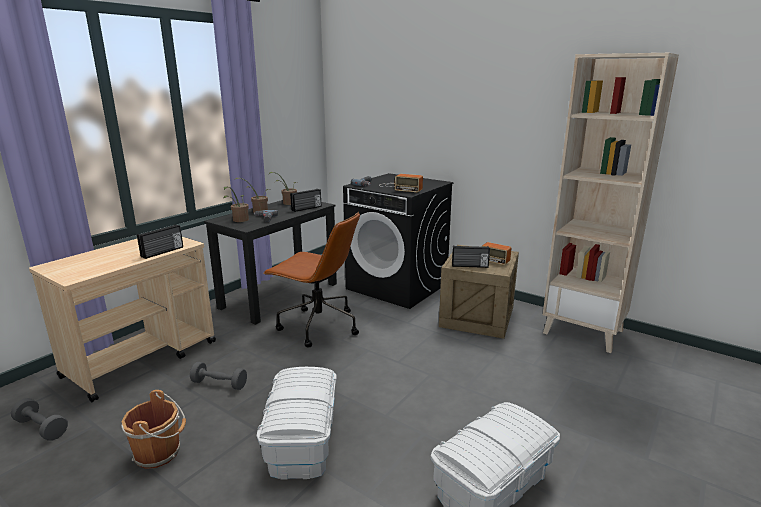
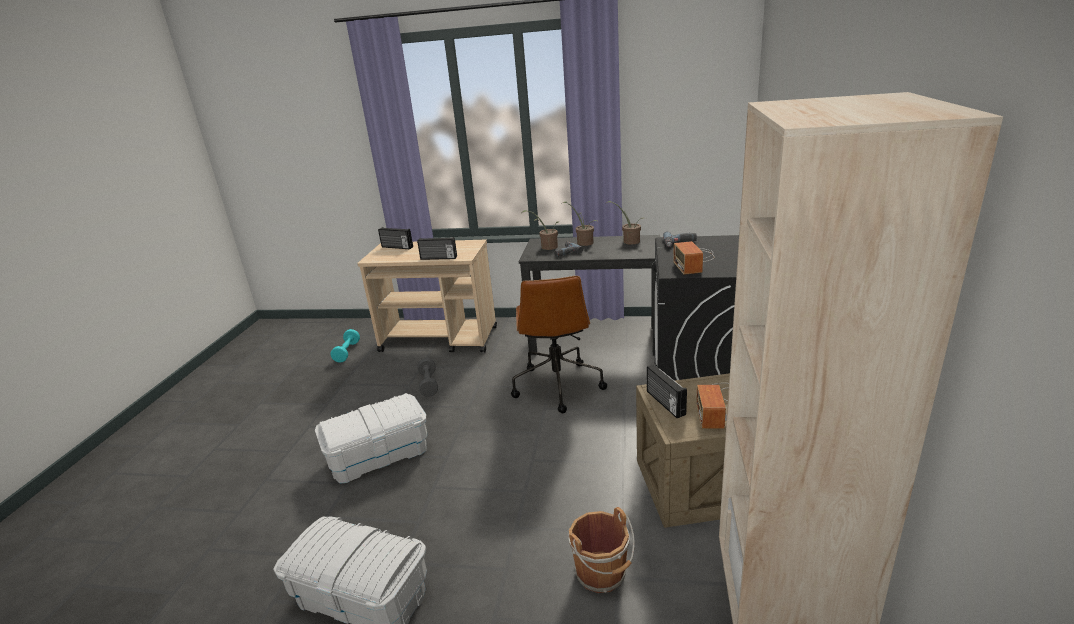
camera: 65 degrees right, 5 degrees up
(41, 428) = (347, 352): grey dumbbell -> turquoise dumbbell
(160, 453) = (340, 403): brown bucket -> brown bucket (602, 574)
(306, 208) = (624, 253): radio -> radio (397, 247)

